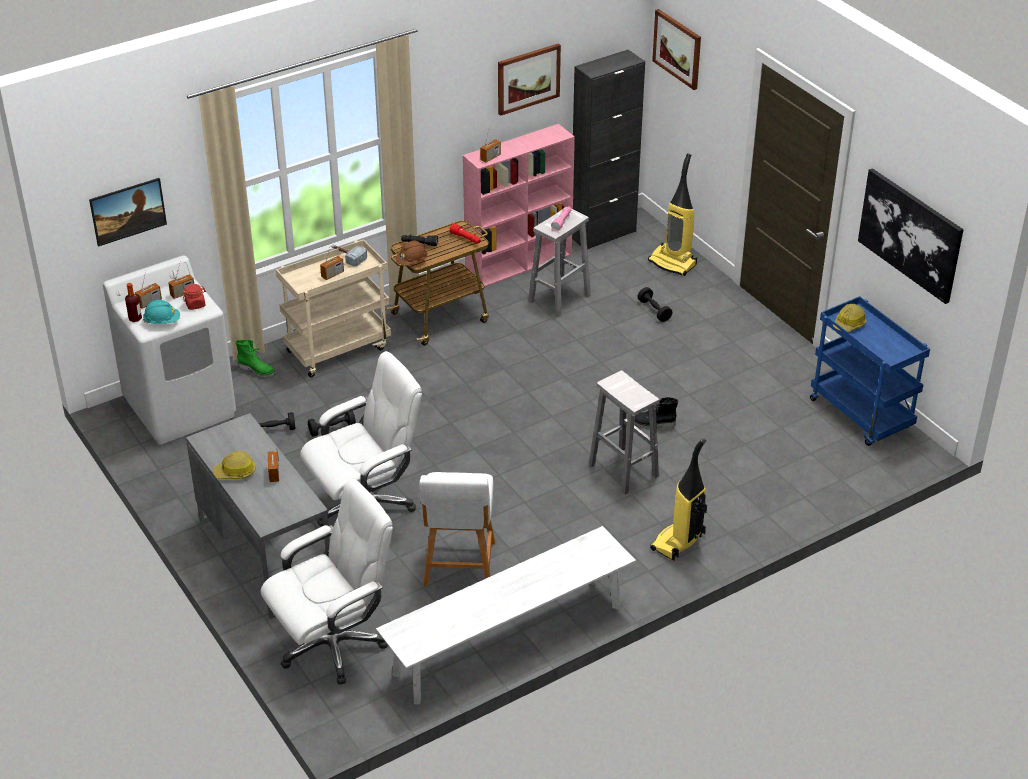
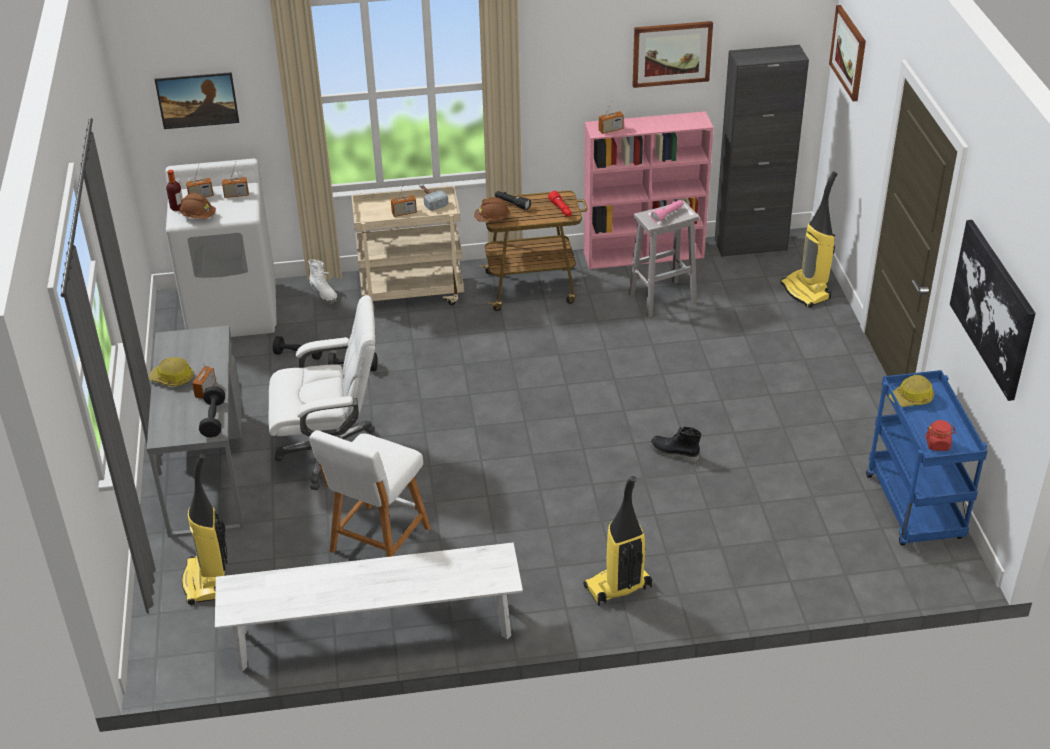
camera: 25 degrees right, 0 degrees up
(162, 321) = (198, 216): turquoise hard hat -> brown hard hat
(195, 304) = (239, 208): red jar -> red jar (938, 444)
(257, 370) = (324, 295): green boot -> white boot
(333, 643) = (206, 581): white office chair -> vacuum cleaner
(624, 471) = (611, 494): white stool -> none
(654, 310) = (753, 335): black dumbbell -> black dumbbell (213, 419)

